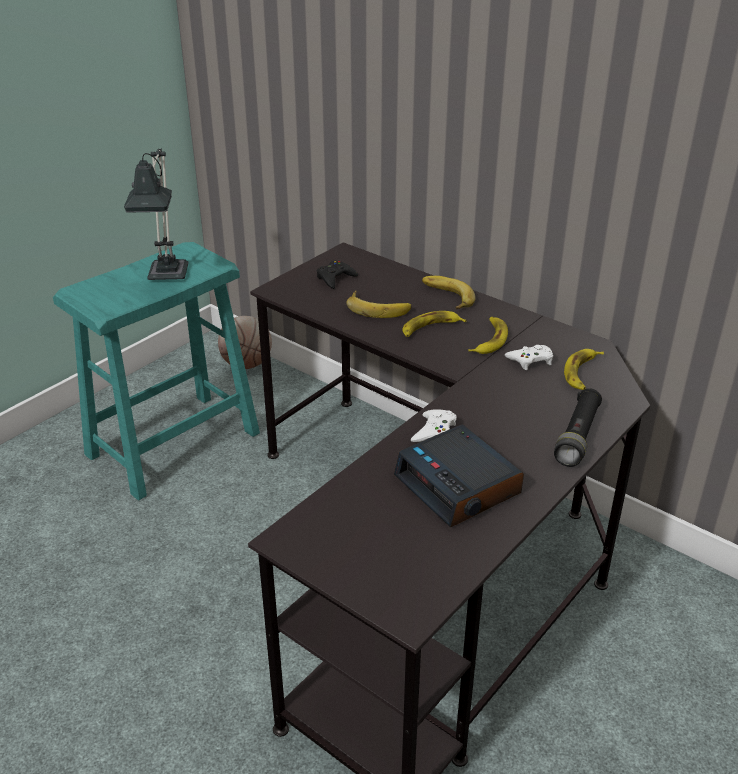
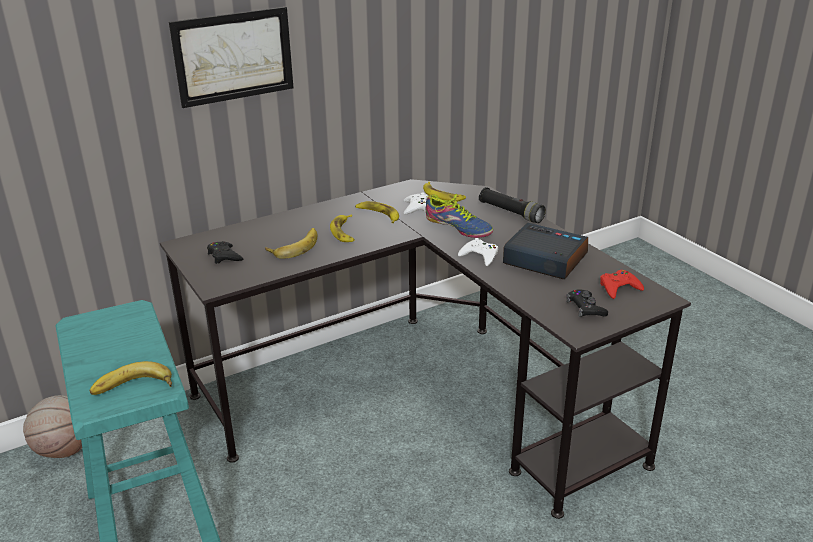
camera: 70 degrees left, 5 degrees down
(167, 278) = (130, 342): table lamp -> none
(347, 539) = (585, 308): none -> black game controller
(417, 566) = (619, 288): none -> red game controller
(438, 89) = (233, 56): none -> picture
(445, 297) = (303, 218): banana -> banana (133, 389)
(459, 486) = (544, 259): alarm clock -> alarm clock turned 135 degrees counterclockwise
(502, 401) = (458, 227): none -> shoe

